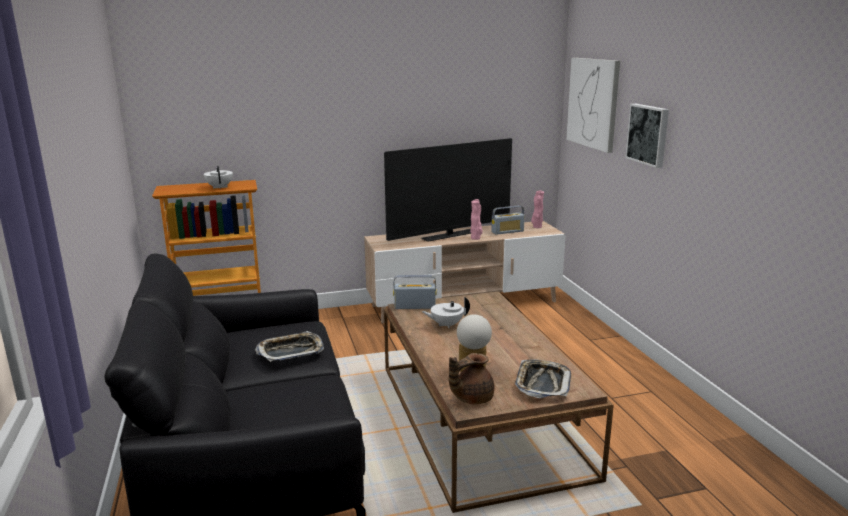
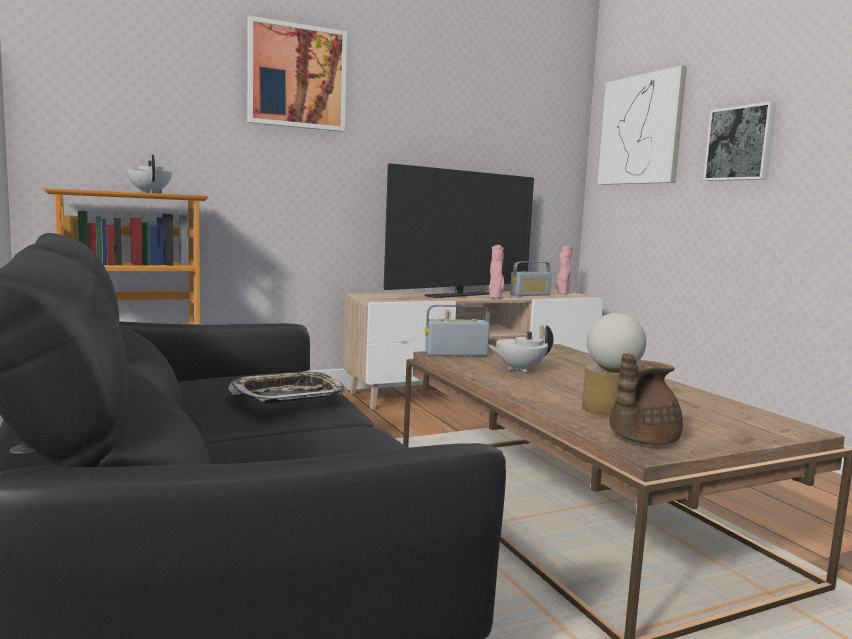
camera: 10 degrees left, 10 degrees down
(318, 85) = (297, 76): none -> picture
(542, 383) = (731, 423): tray -> none

